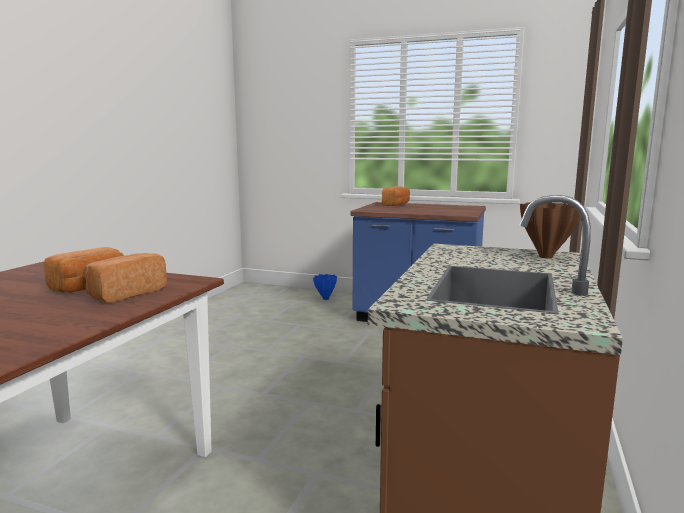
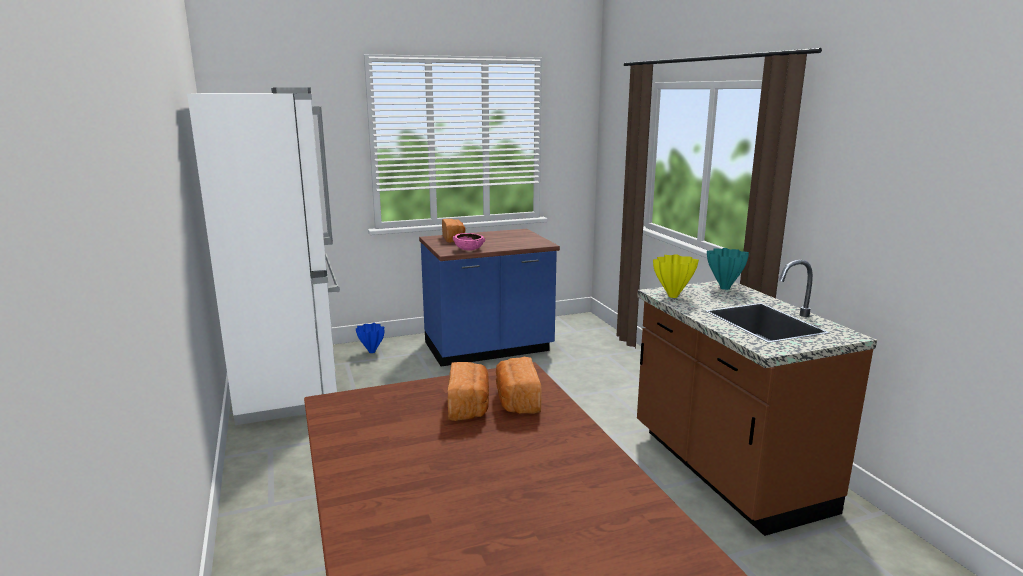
camera: 40 degrees left, 5 degrees up
(242, 304) = (290, 384): none -> white fridge
(386, 210) = (469, 249): none -> pink bowl
(454, 252) = (674, 296): none -> yellow vase
(546, 256) = (724, 288): brown vase -> turquoise vase

